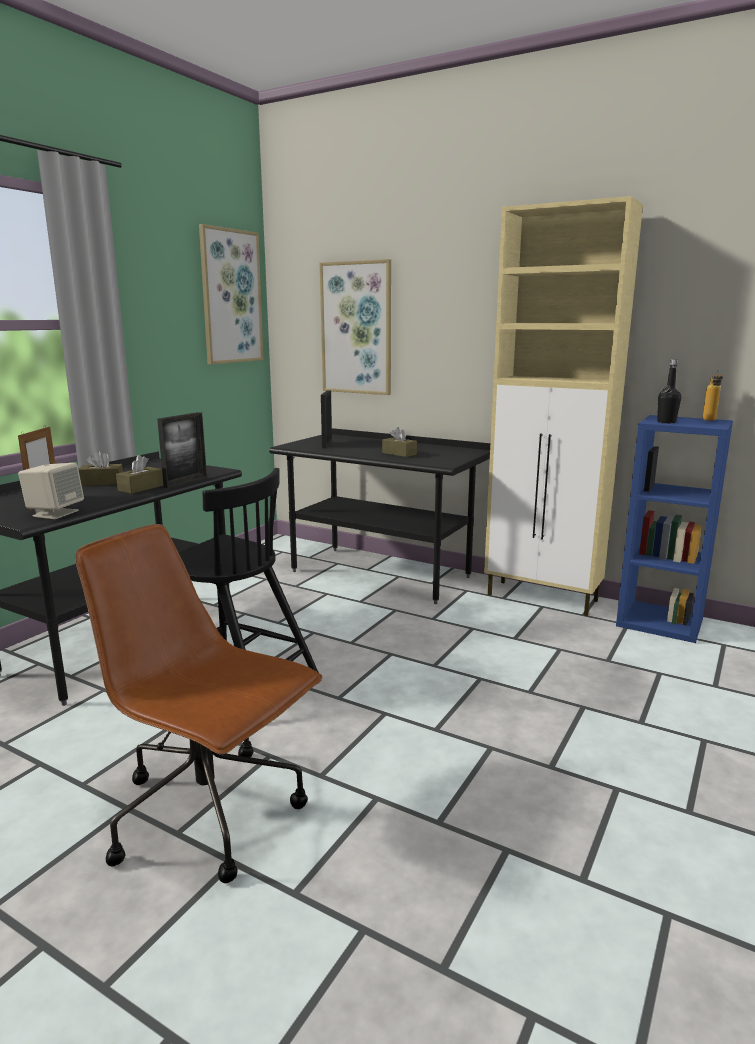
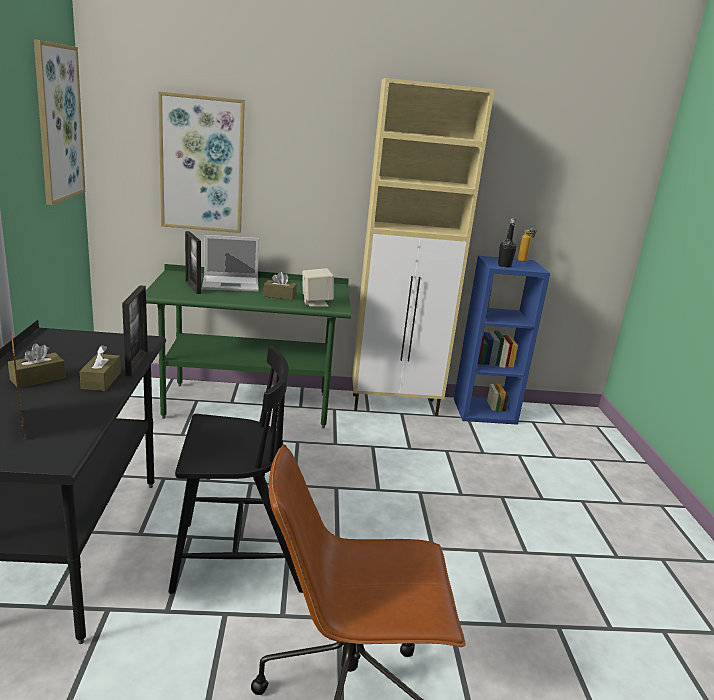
camera: 35 degrees left, 5 degrees up
(55, 513) = (67, 439): beige speaker -> beige speaker (316, 303)
(368, 444) = (232, 284): none -> laptop
(380, 574) = (248, 405): black desk -> green desk

